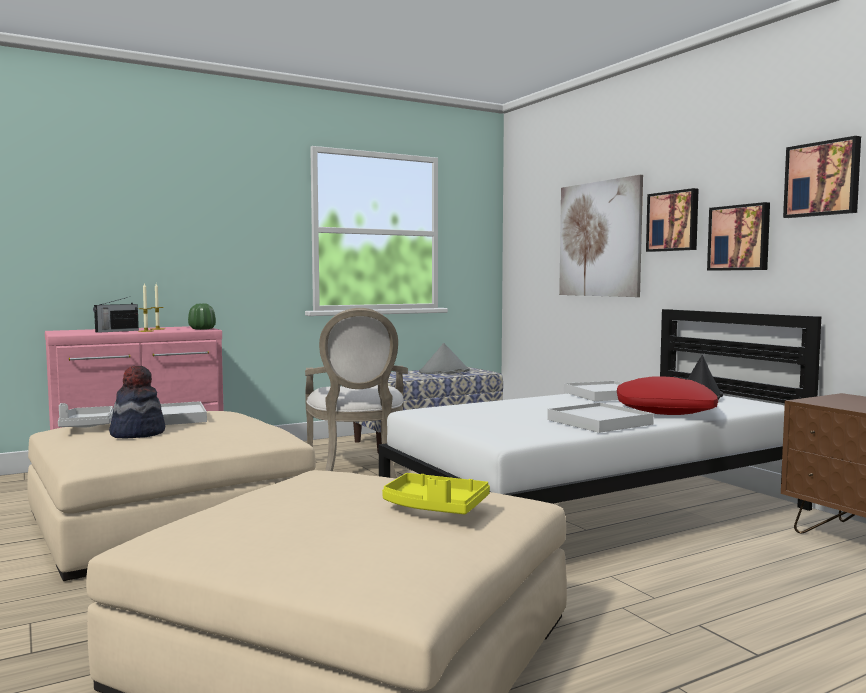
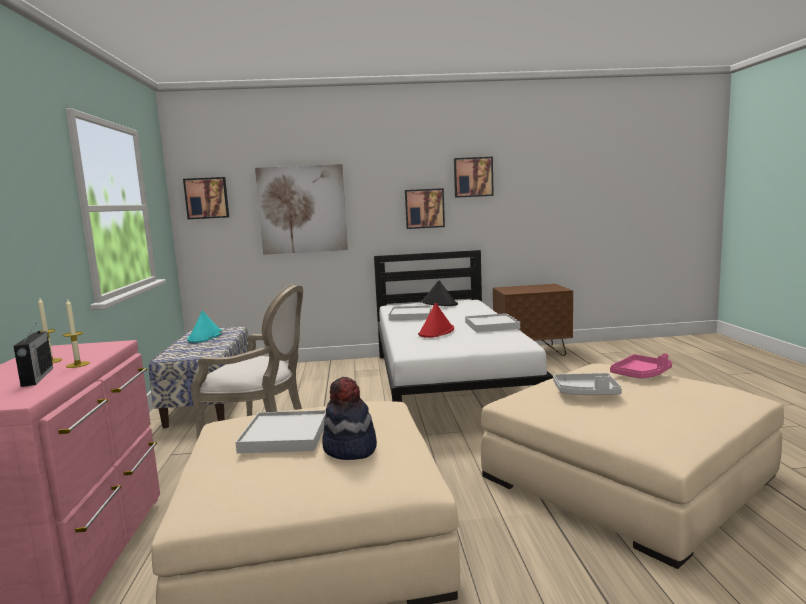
camera: 65 degrees left, 5 degrees up
(87, 426) = (260, 479): grey tray -> grey tray (586, 393)
(202, 329) = (108, 345): green vase -> none
(435, 507) = (641, 374): yellow tray -> pink tray
(444, 372) = (205, 336): grey hat -> turquoise hat
(526, 409) = (436, 332): none -> red hat
(664, 410) = (469, 314): red pillow -> none
(673, 221) = (373, 197): picture -> picture (207, 198)

